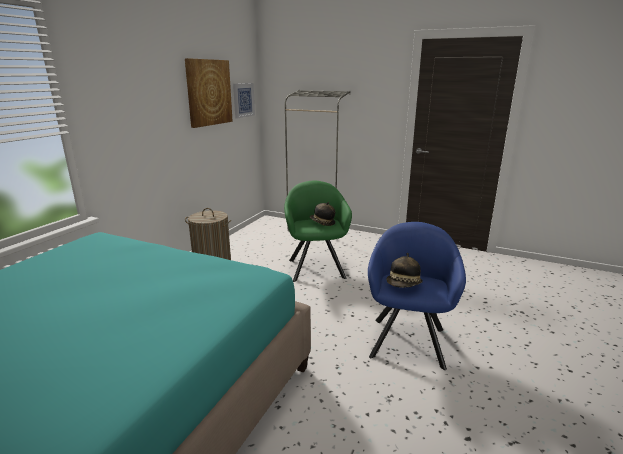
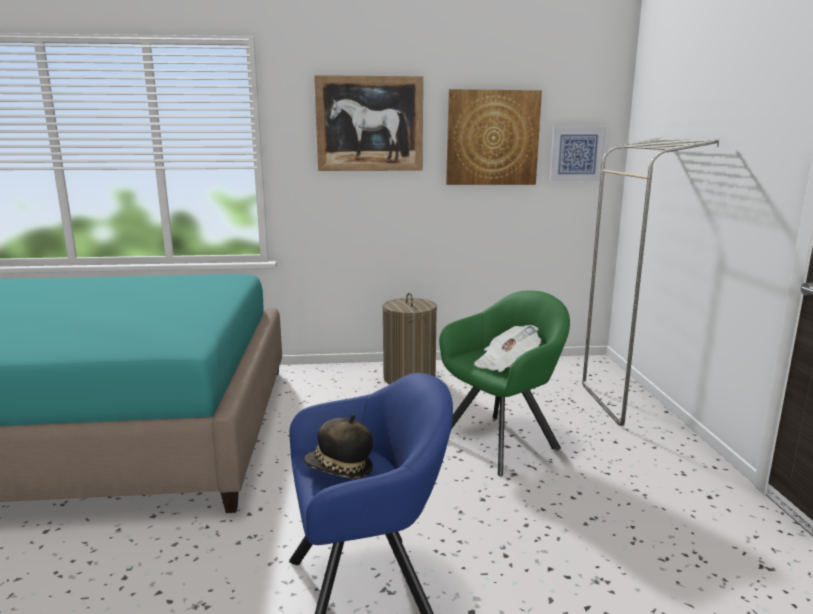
camera: 60 degrees right, 5 degrees down
(143, 85) = (369, 124): none -> picture
(322, 223) = (506, 364): hat -> newspaper

